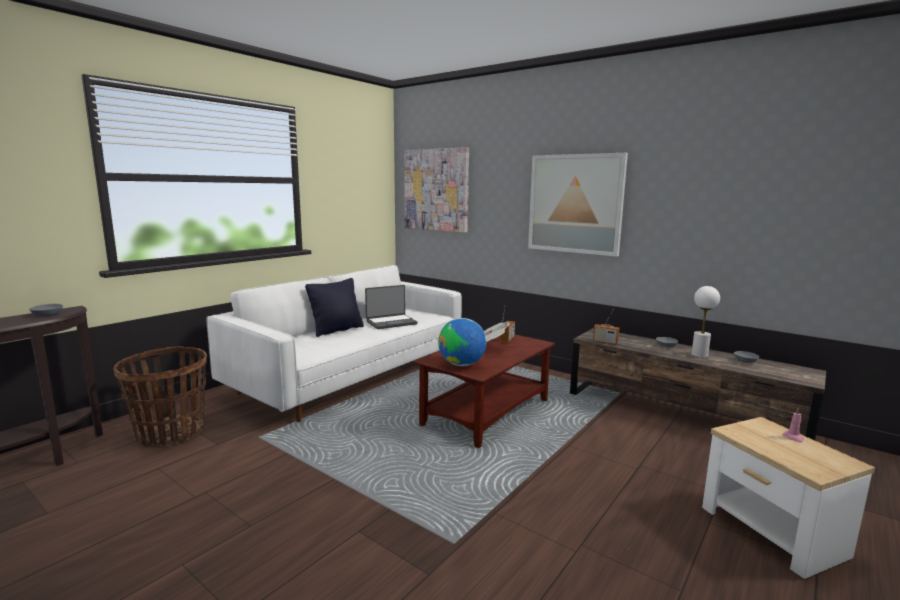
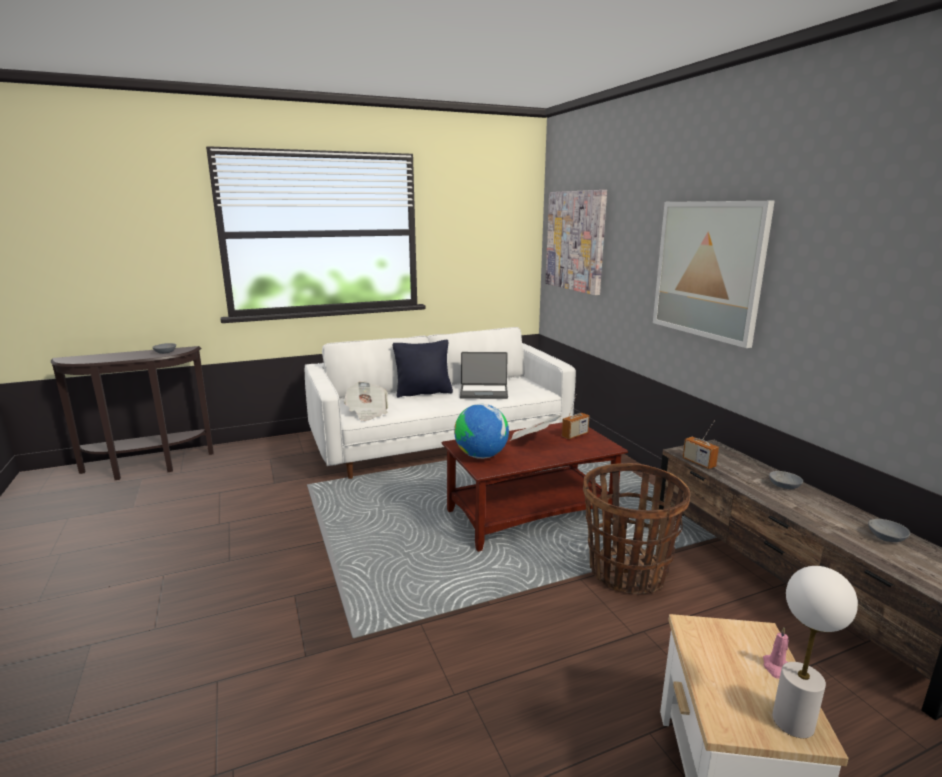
camera: 30 degrees right, 5 degrees up
(170, 433) = (253, 464): basket -> basket (627, 572)
(307, 352) = (367, 413): none -> newspaper
(699, 355) = (817, 510): white table lamp -> white table lamp (792, 721)

